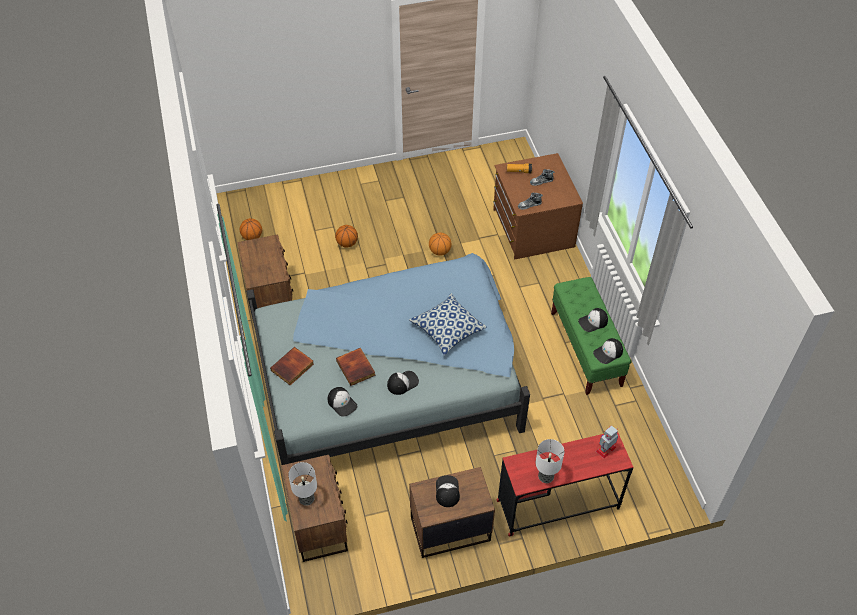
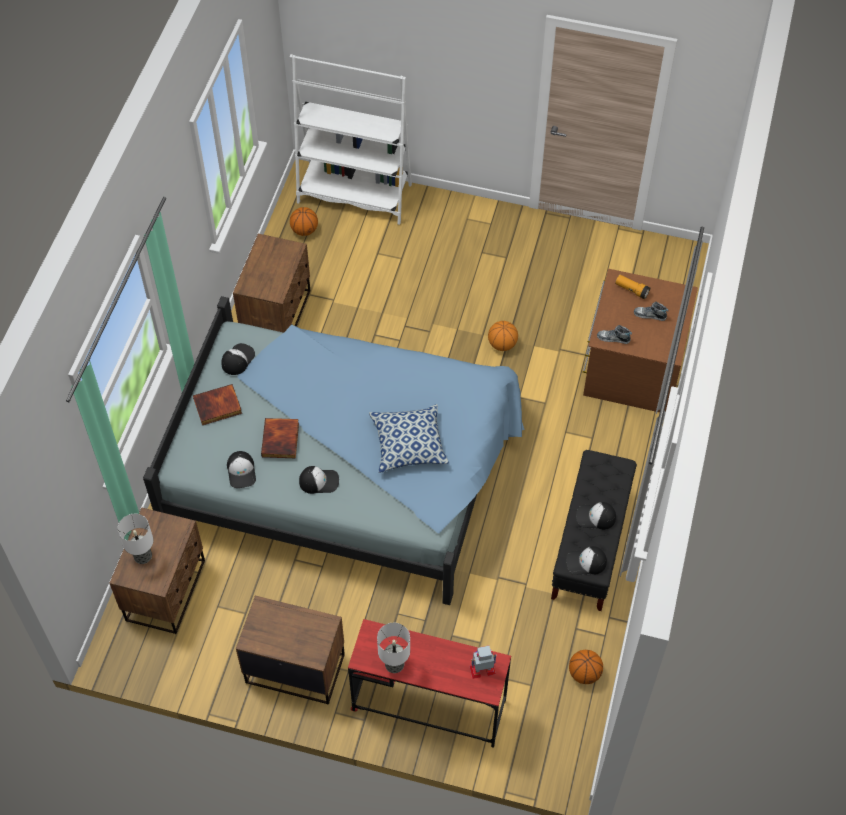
camera: 30 degrees right, 5 degrees up
(272, 199) = (354, 194): none -> white bookcase
(347, 243) = (403, 286): basketball -> basketball (584, 673)
(447, 491) = (287, 624): cap -> cap (237, 359)
(586, 349) = (590, 545): green bench -> black bench

